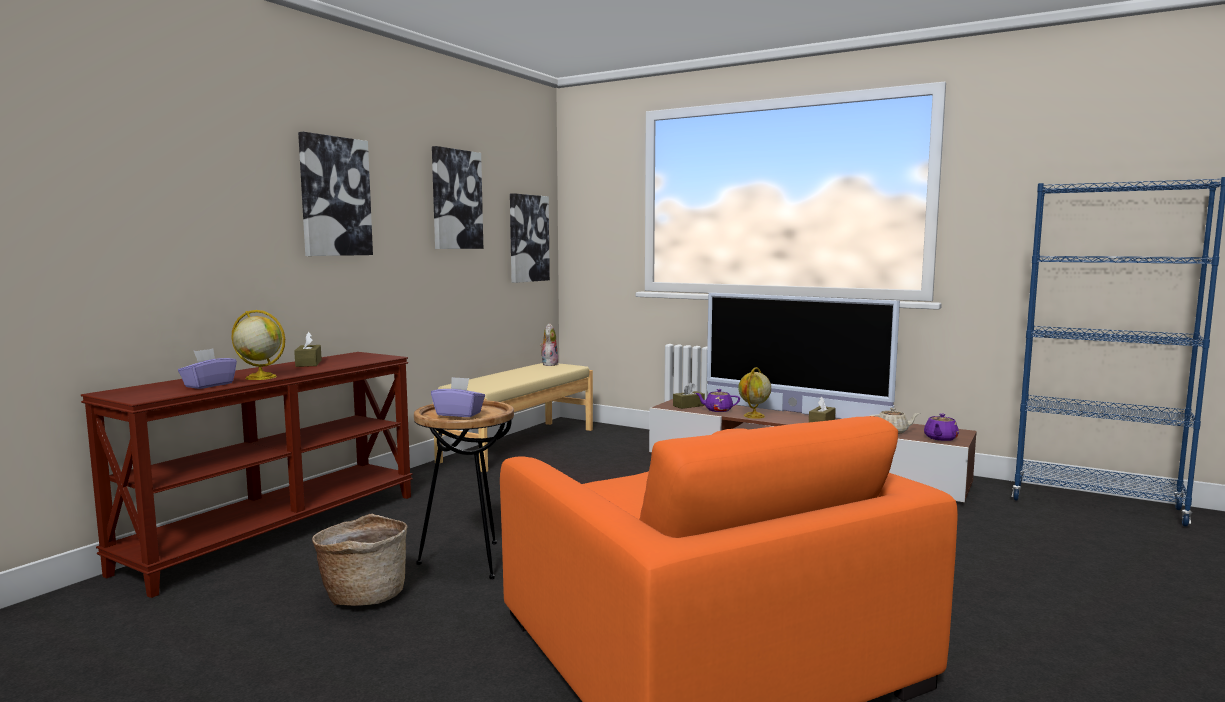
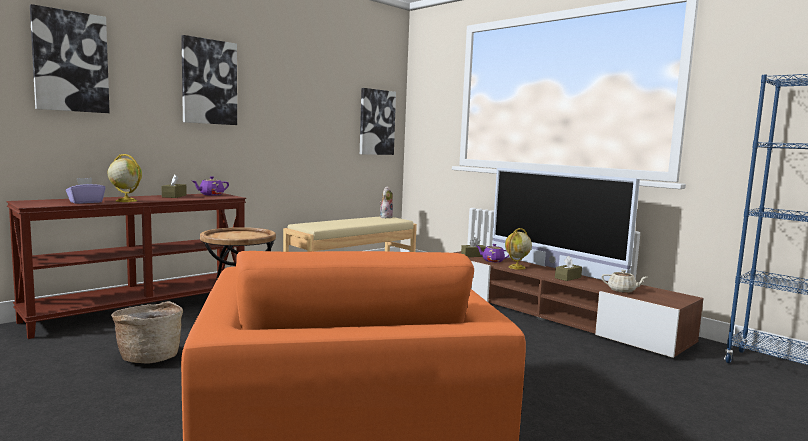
camera: 15 degrees right, 0 degrees up
(456, 199) = (312, 90): picture -> picture (70, 62)
(459, 414) = (231, 235): purple tissue box -> none
(940, 438) = (660, 300): purple teapot -> purple teapot (211, 194)

